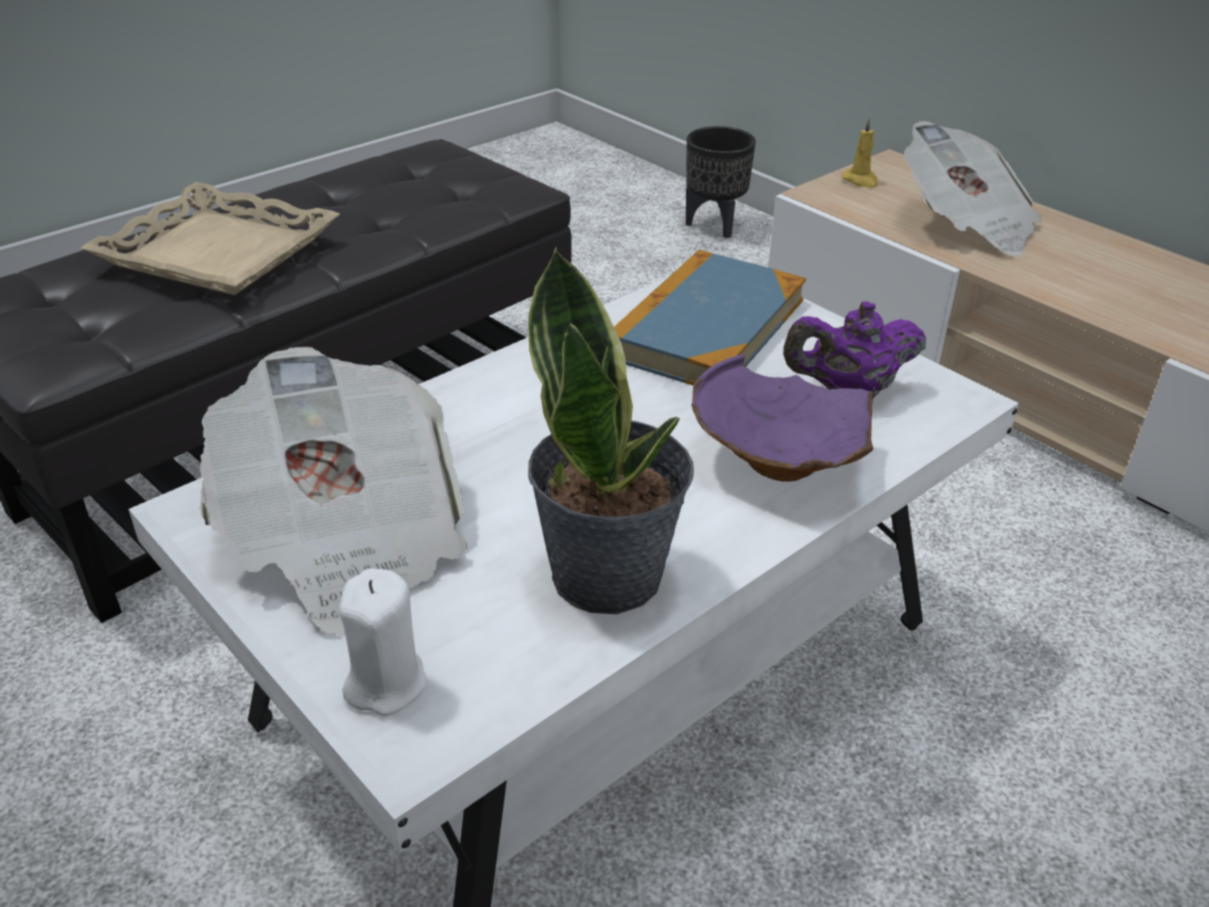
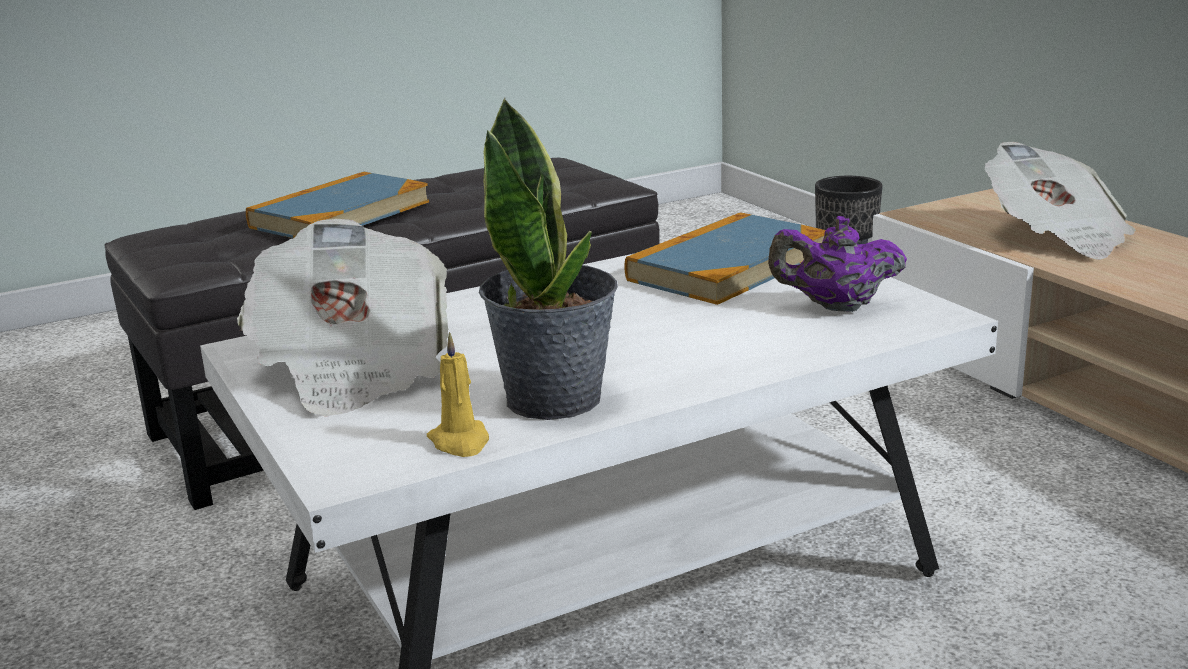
camera: 15 degrees right, 15 degrees down
(217, 253) = (340, 214): beige tray -> book
(386, 683) = (342, 443): white candle -> none
(778, 465) = (742, 346): purple bowl -> none
(861, 181) = (963, 206): yellow candle -> yellow candle (460, 442)

